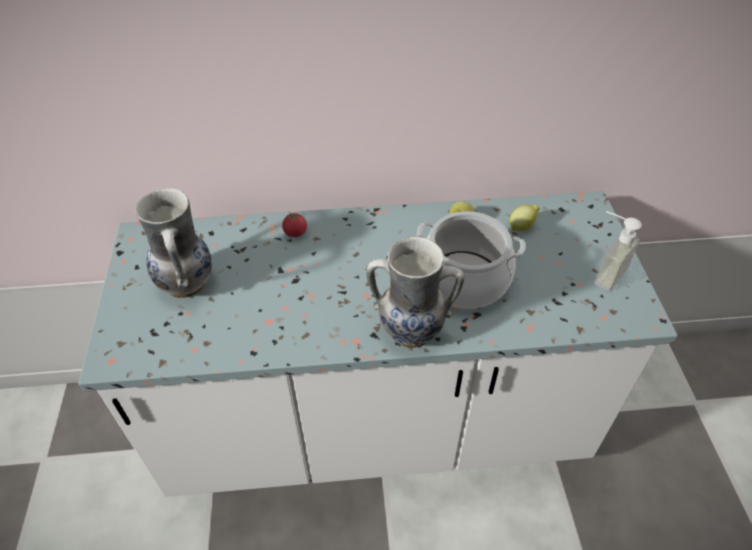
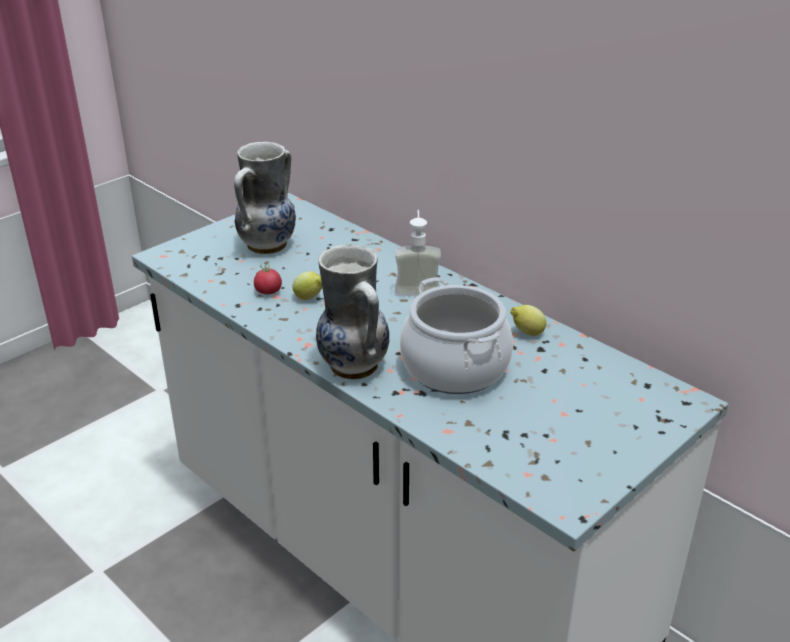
camera: 50 degrees right, 15 degrees down
(295, 232) = (385, 262): tomato -> tomato (268, 292)
(522, 227) = (579, 371): lemon -> lemon (309, 298)
(602, 272) = (593, 448): soap dispenser -> soap dispenser (417, 287)

